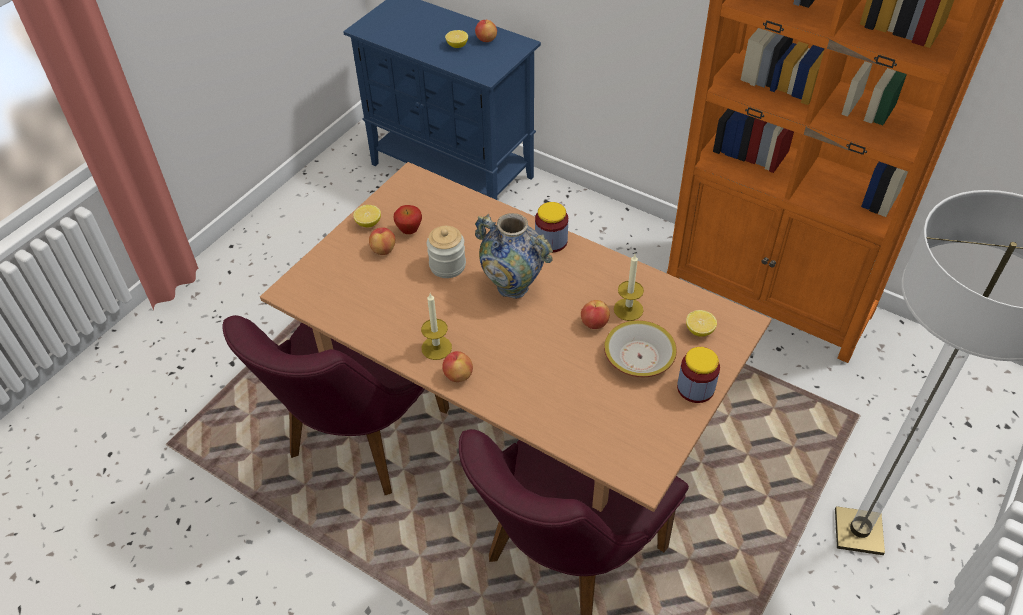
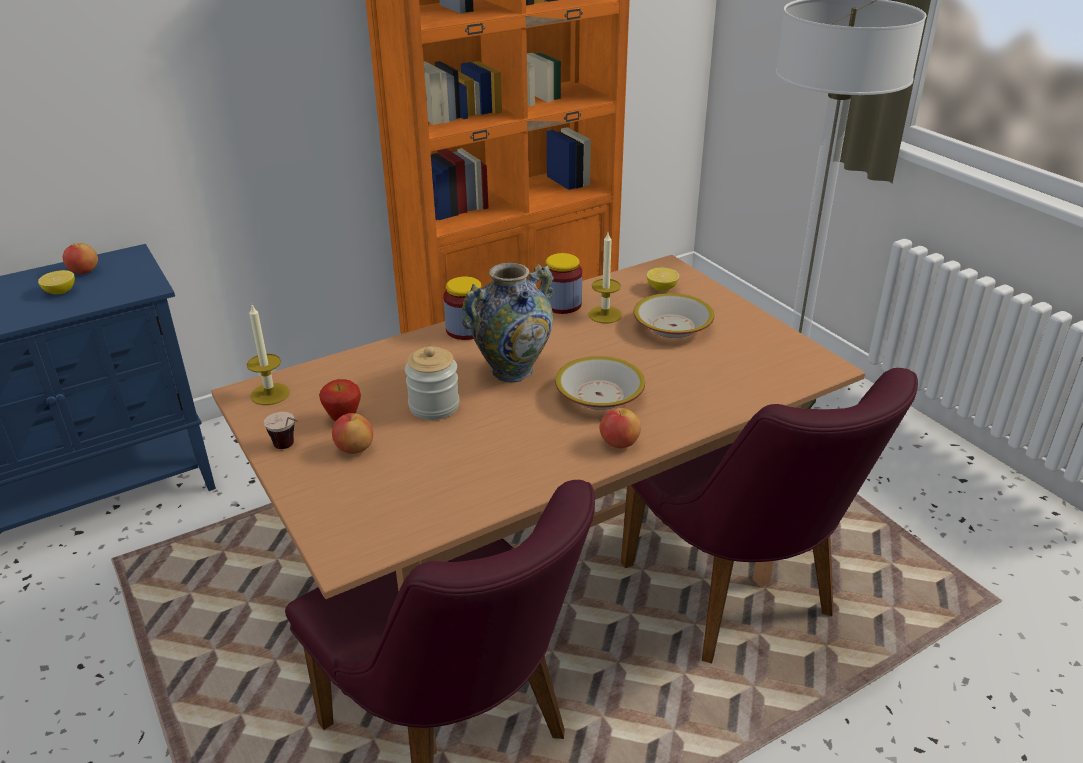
camera: 65 degrees left, 15 degrees down
(368, 223) = (290, 449): lemon -> cup
(436, 348) = (563, 448): candle -> candle (270, 394)
(510, 344) = (598, 395): none -> bowl
(594, 323) = (609, 338): apple -> none
(695, 388) = (731, 310): jar -> jar (562, 304)

